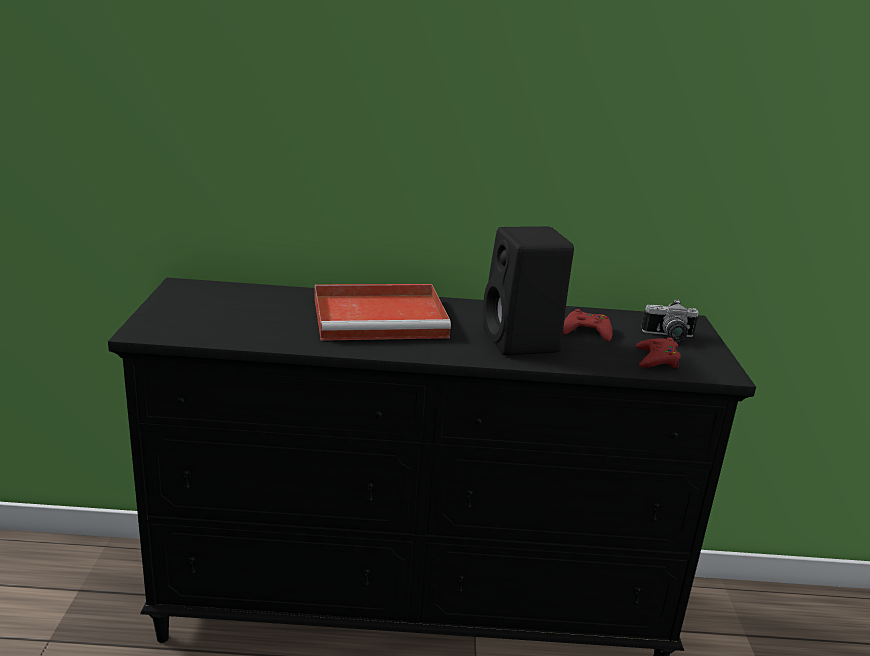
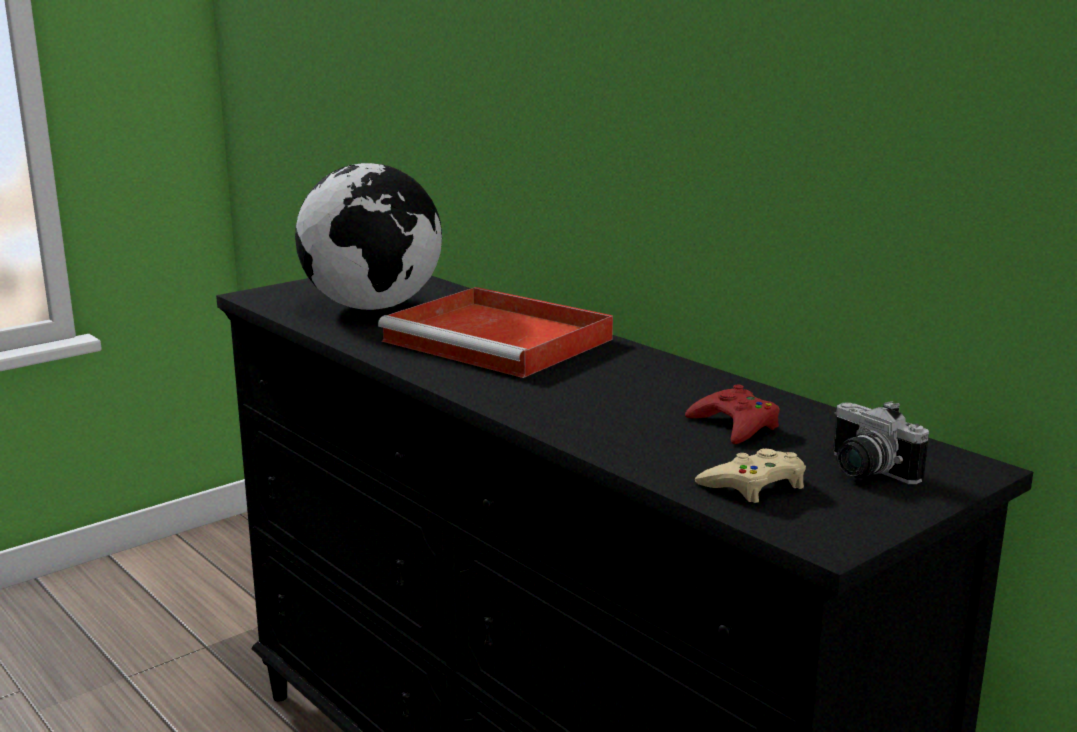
camera: 50 degrees right, 5 degrees down
(251, 317) = (373, 307): none -> globe
(522, 342) = (602, 408): black speaker -> none
(656, 359) = (754, 485): red game controller -> beige game controller

